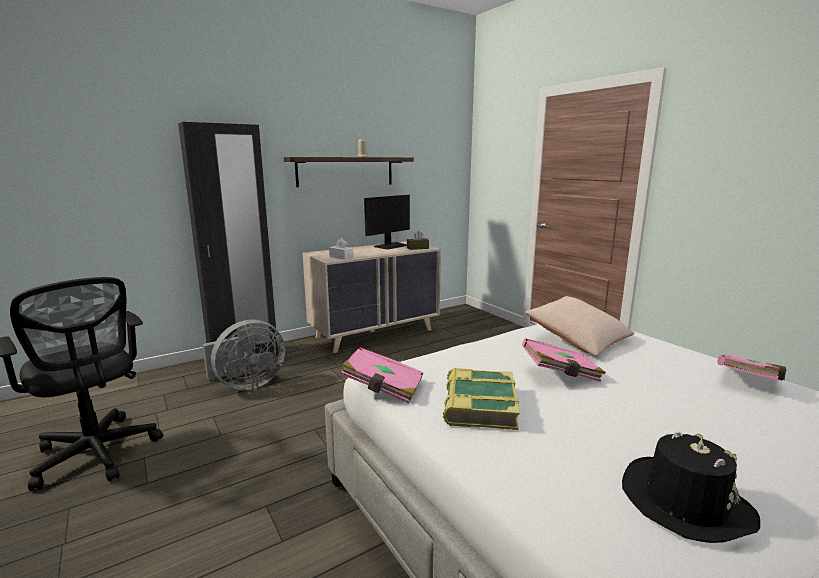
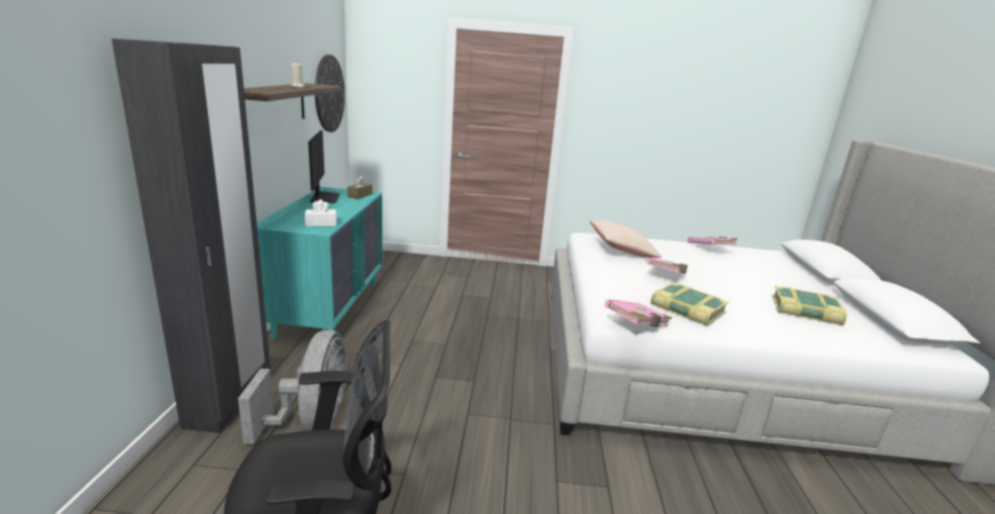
camera: 55 degrees left, 5 degrees up
(375, 333) = (329, 307): beige dresser -> turquoise dresser
(436, 168) = (329, 94): none -> wall clock
(684, 502) = (805, 311): black hat -> book

